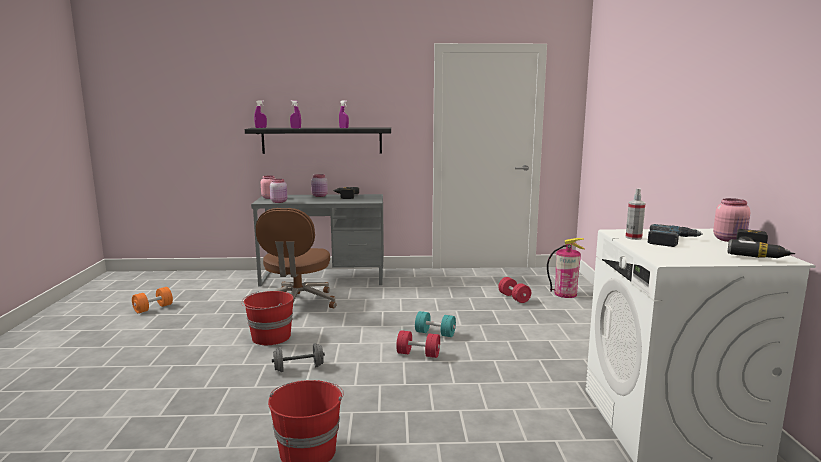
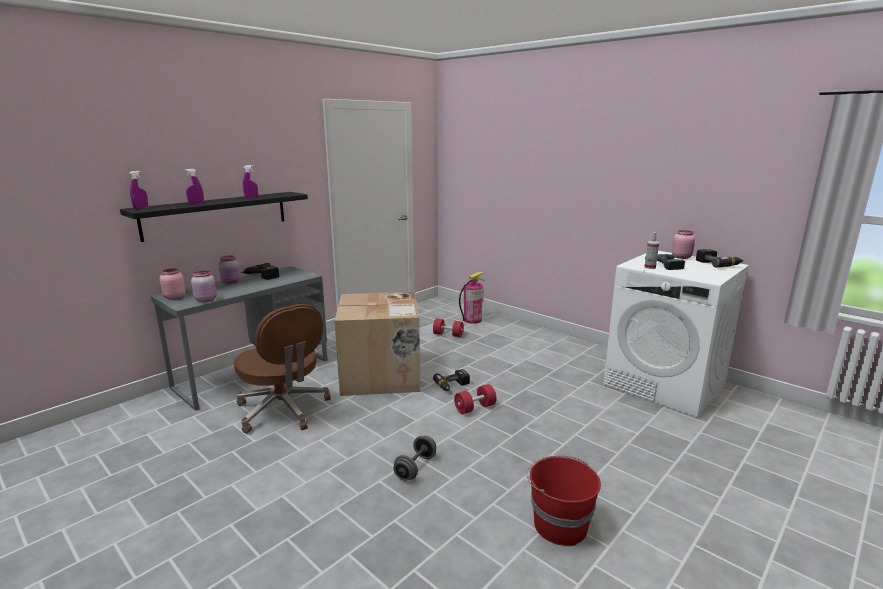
camera: 45 degrees left, 5 degrees up
(153, 308) = (101, 496): orange dumbbell -> none
(270, 337) = (329, 455): red bucket -> none
(397, 307) = (381, 376): none -> cardboard box
(435, 333) = (453, 386): turquoise dumbbell -> power drill

